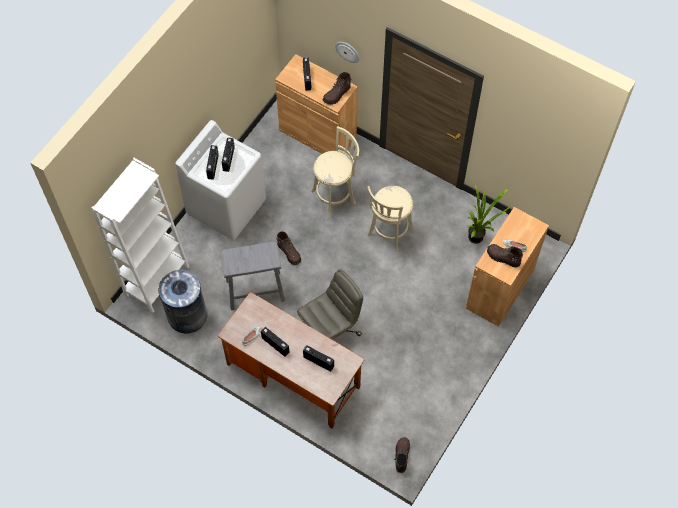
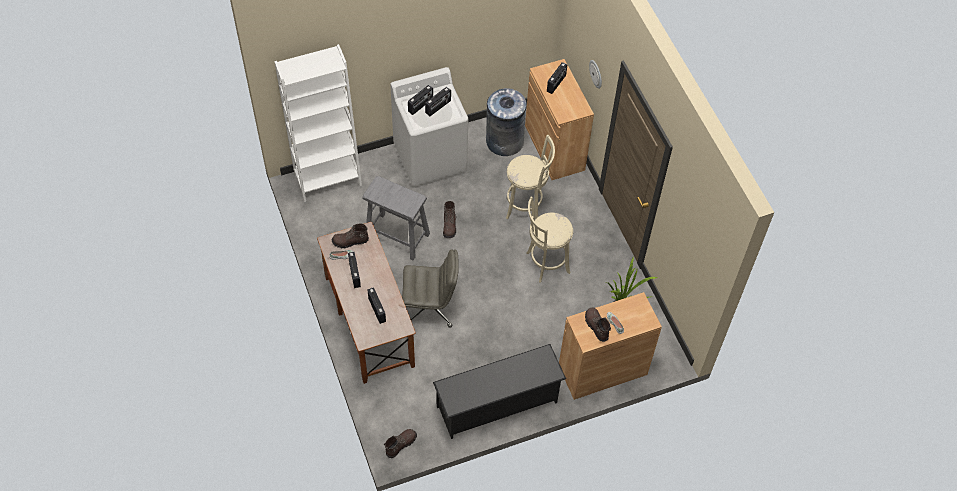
camera: 35 degrees right, 5 degrees down
(187, 315) = (327, 221): grey trash can -> grey trash can (504, 141)
(337, 95) = (570, 110): brown boot -> brown boot (350, 242)
(446, 371) = (497, 404): none -> black shoe rack

